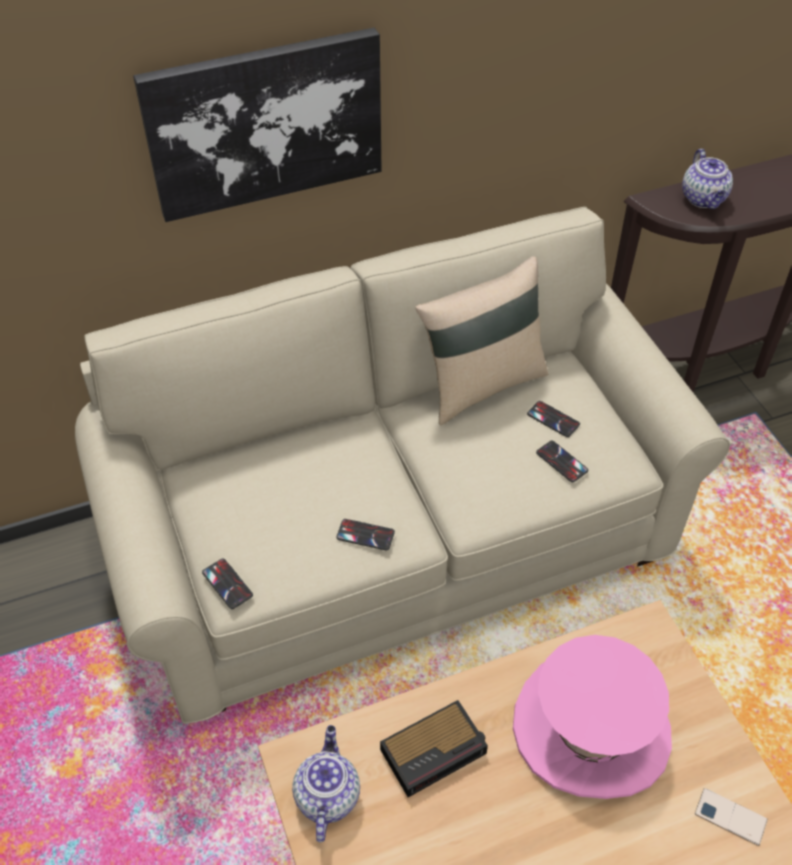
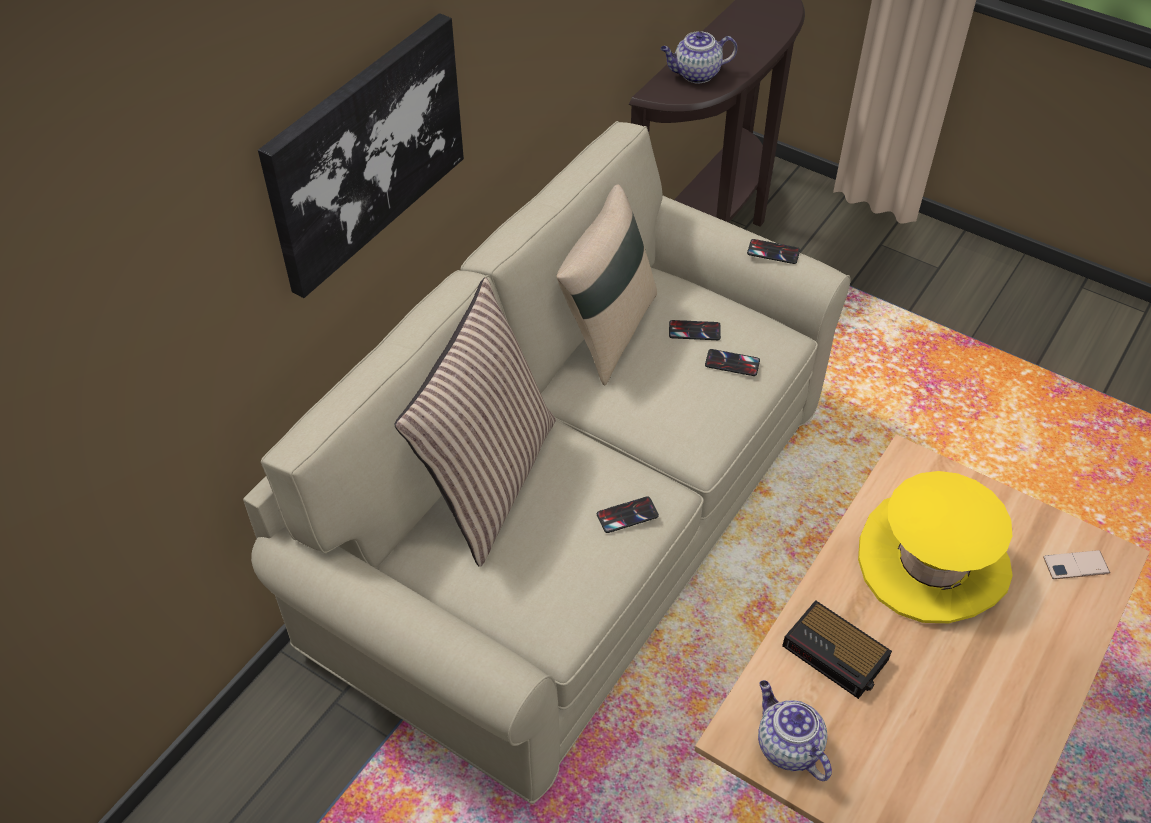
camera: 35 degrees left, 0 degrees up
(227, 584) = (544, 629): phone -> phone (773, 252)
(287, 449) = (487, 479): none -> pillow
(435, 750) = (837, 654): alarm clock -> alarm clock turned 105 degrees clockwise
(591, 728) = (932, 562): pink hat -> yellow hat
(704, 199) = (696, 74): teapot -> teapot turned 120 degrees clockwise

